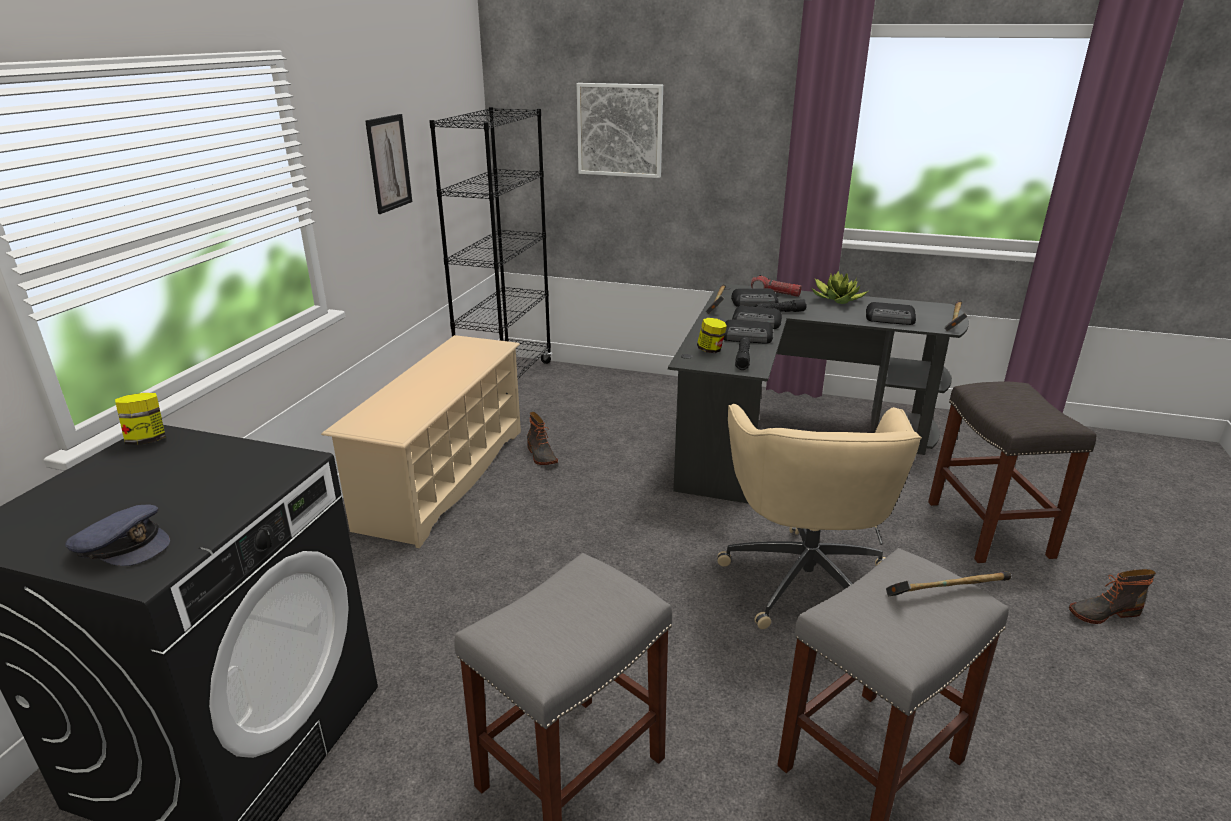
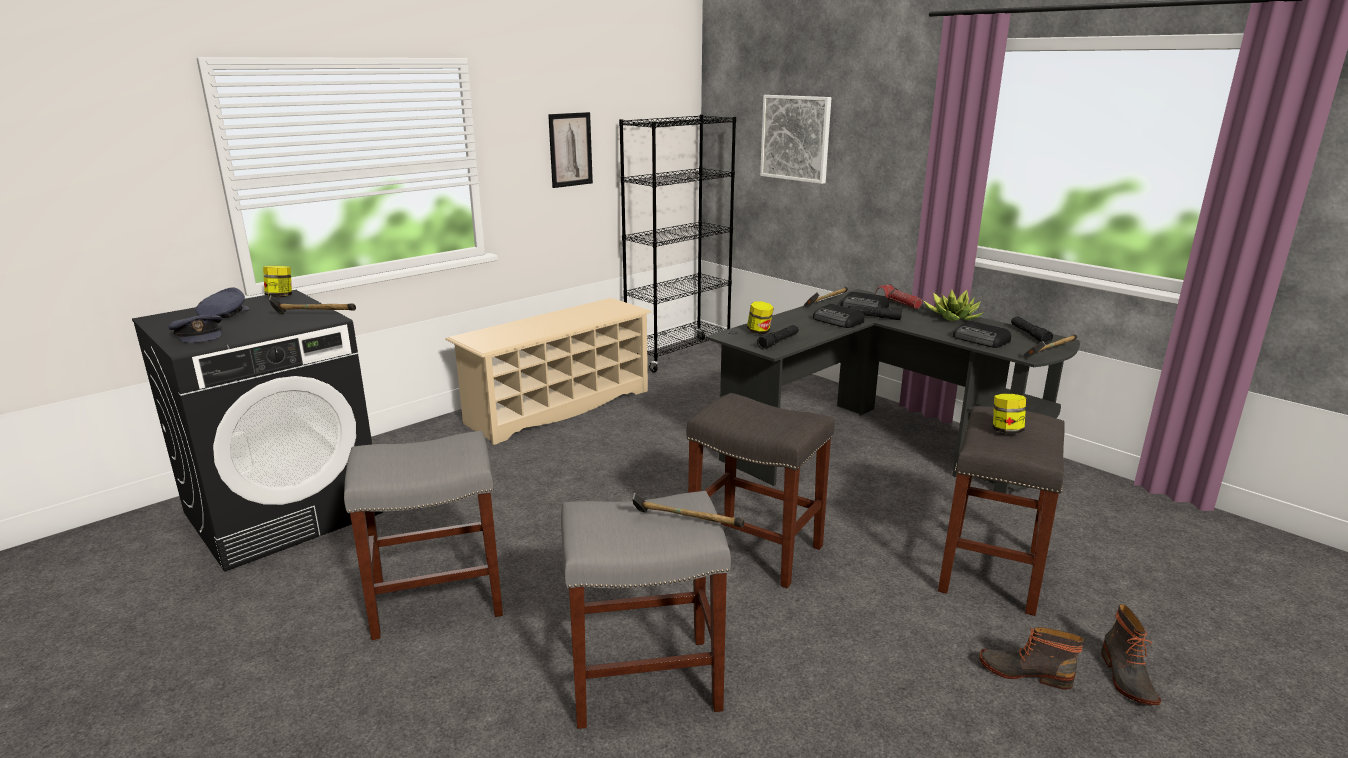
camera: 30 degrees right, 5 degrees down
(102, 495) = (224, 314): none -> grey cap
(262, 461) = (313, 316): none -> hammer
(541, 455) = (643, 410): boot -> boot (1125, 678)
(748, 337) = (810, 329): radio -> none
(805, 577) = (753, 549): beige office chair -> grey stool
(914, 306) = (1029, 335): none -> black flashlight
(1014, 405) = (1006, 431): none -> jar

